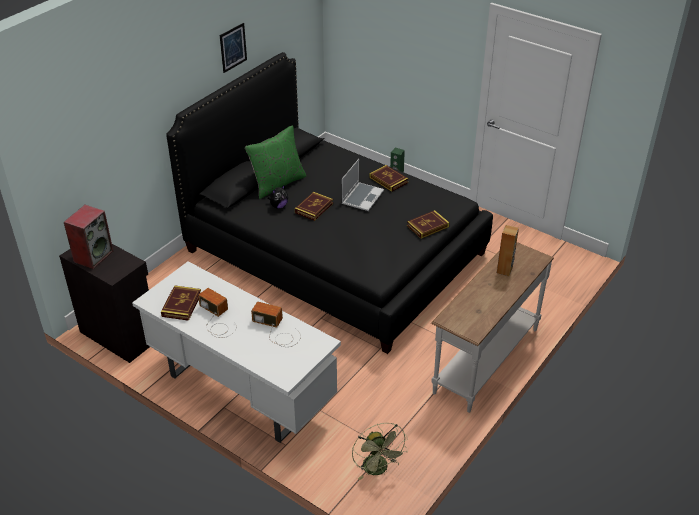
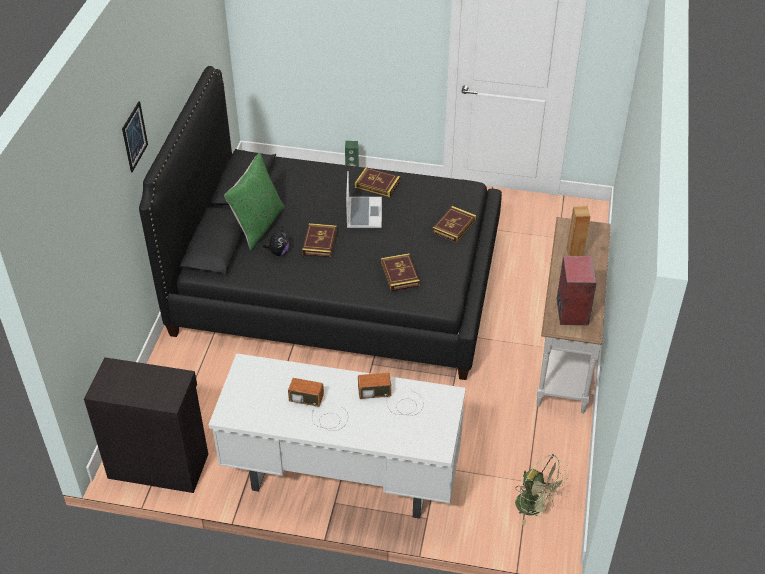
camera: 25 degrees left, 5 degrees up
(93, 256) = (127, 385): speaker -> speaker (571, 311)
(181, 305) = (268, 407): book -> book (400, 274)
(233, 47) = (170, 79): picture -> picture (134, 136)

